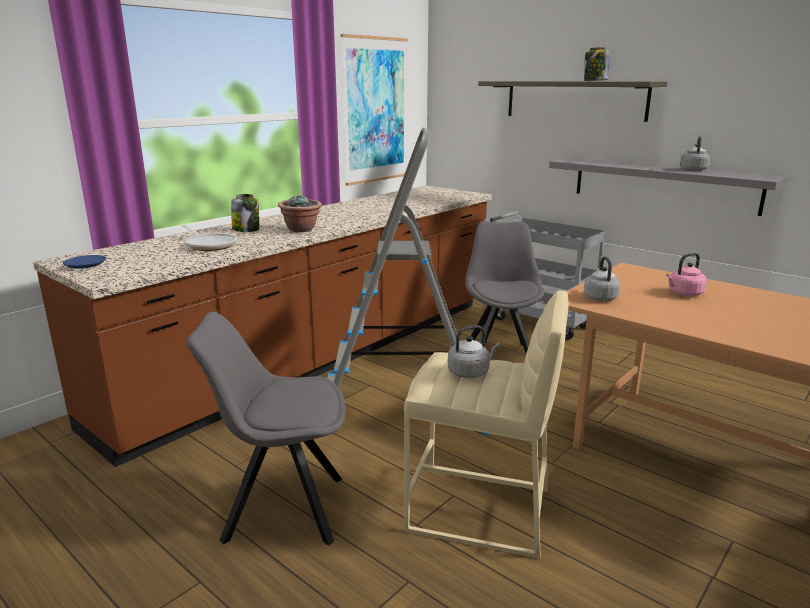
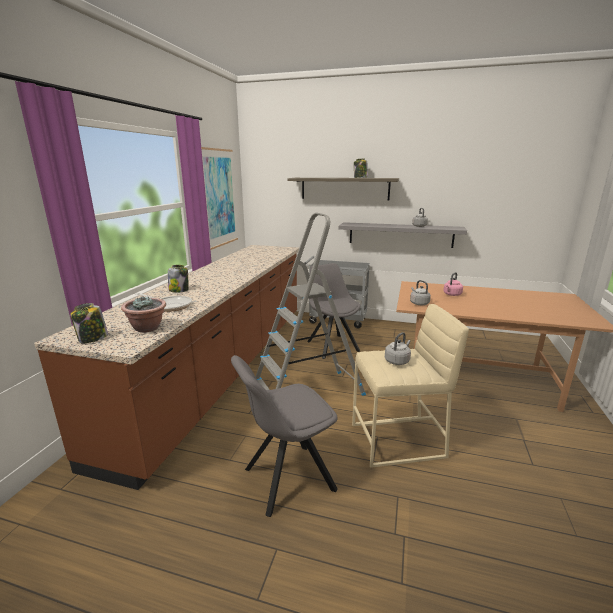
camera: 25 degrees left, 0 degrees up
(85, 266) = (93, 339): blue plate -> jar
(301, 229) = (219, 285): potted plant -> potted plant (147, 328)

